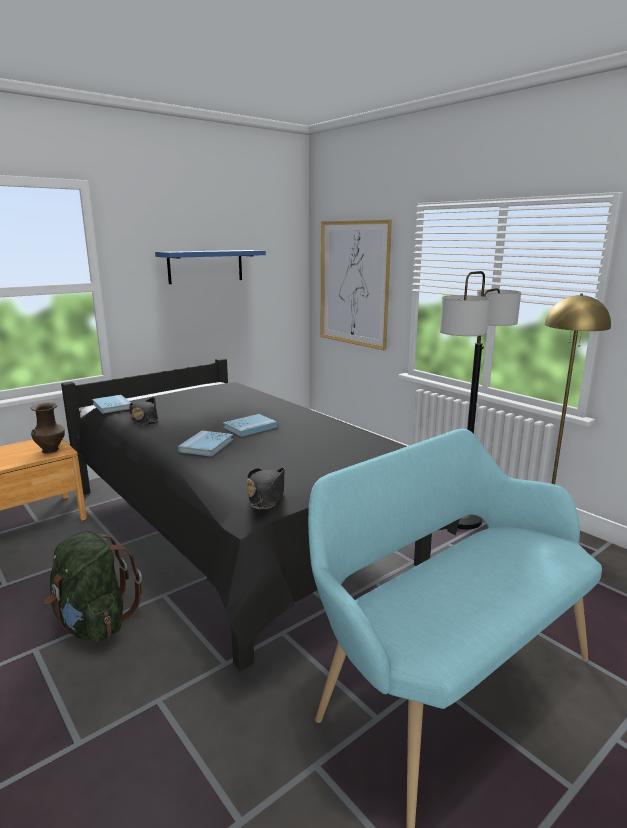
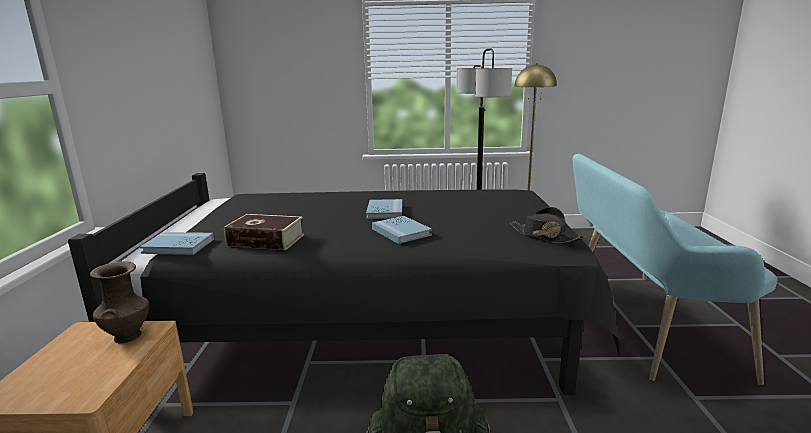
camera: 50 degrees left, 0 degrees up
(144, 419) = (266, 240): black hat -> book
(205, 266) = (150, 62): blue shelf -> none
(354, 283) = (289, 79): picture -> none

